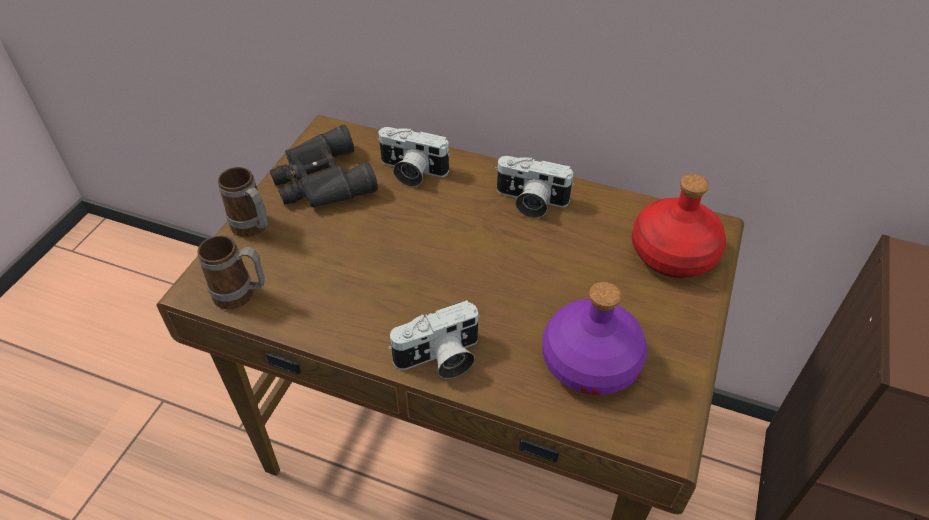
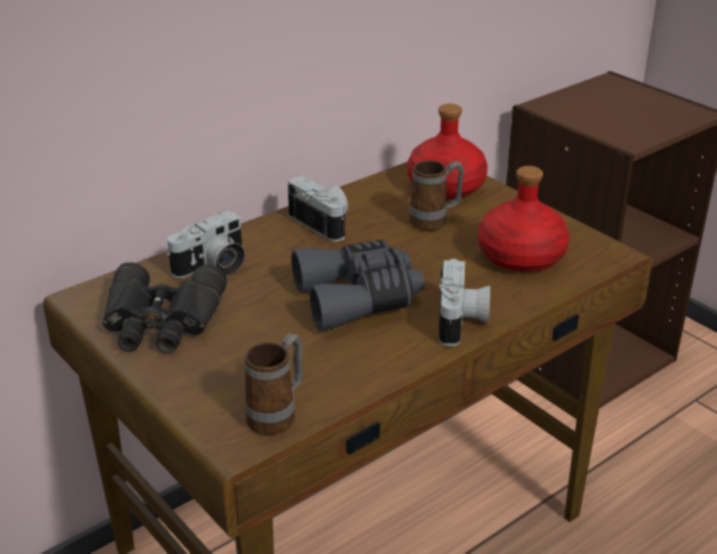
camera: 60 degrees left, 15 degrees down
(254, 229) = (185, 383): mug -> mug (435, 221)
(428, 274) = (359, 298): none -> grey binoculars
(530, 202) = (324, 223): camera -> camera turned 90 degrees counterclockwise
(591, 362) = (522, 256): purple bottle -> red bottle

